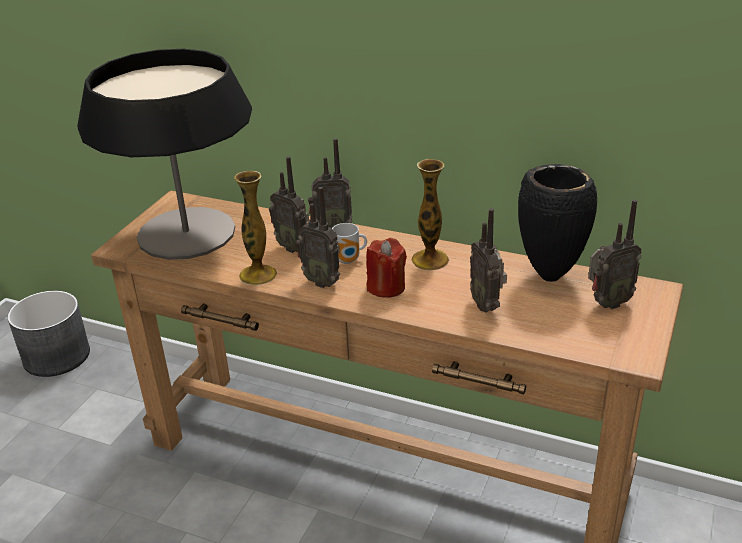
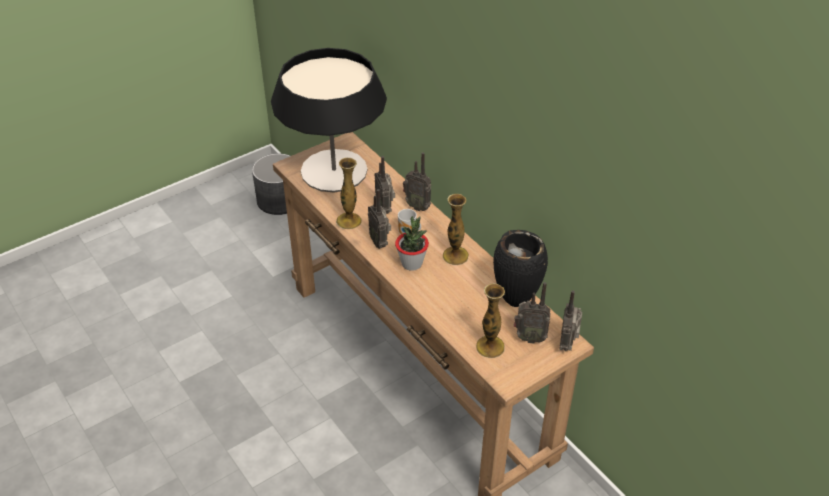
camera: 30 degrees right, 10 degrees up
(386, 287) = (412, 263): red candle -> potted plant
(487, 305) = (457, 304): radio -> radio (568, 344)
(576, 331) = (490, 346): none -> vase

